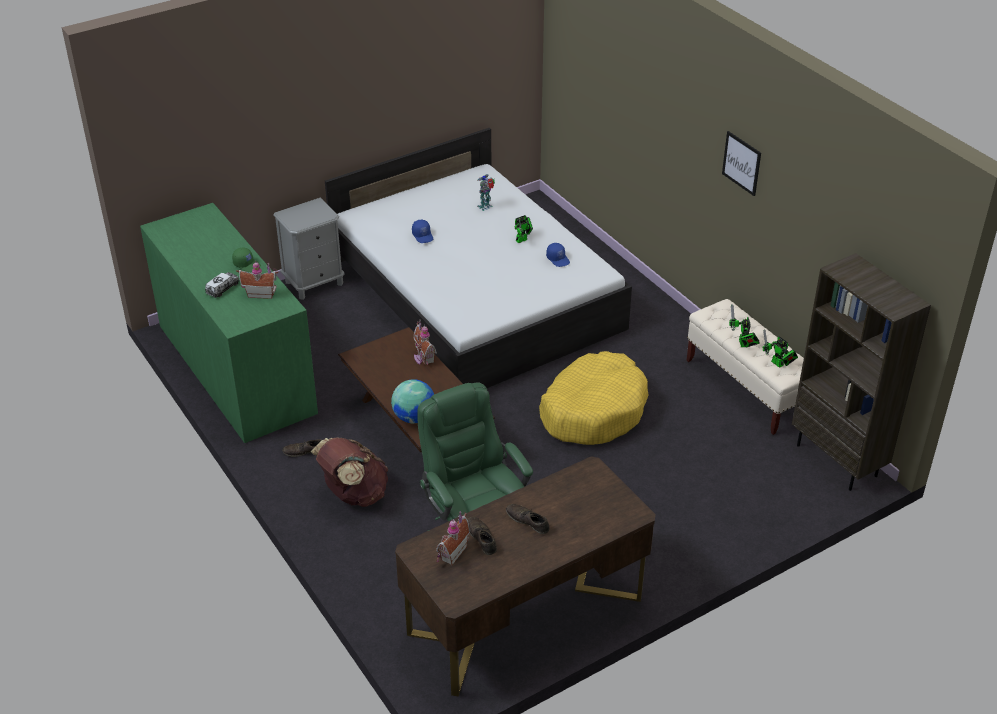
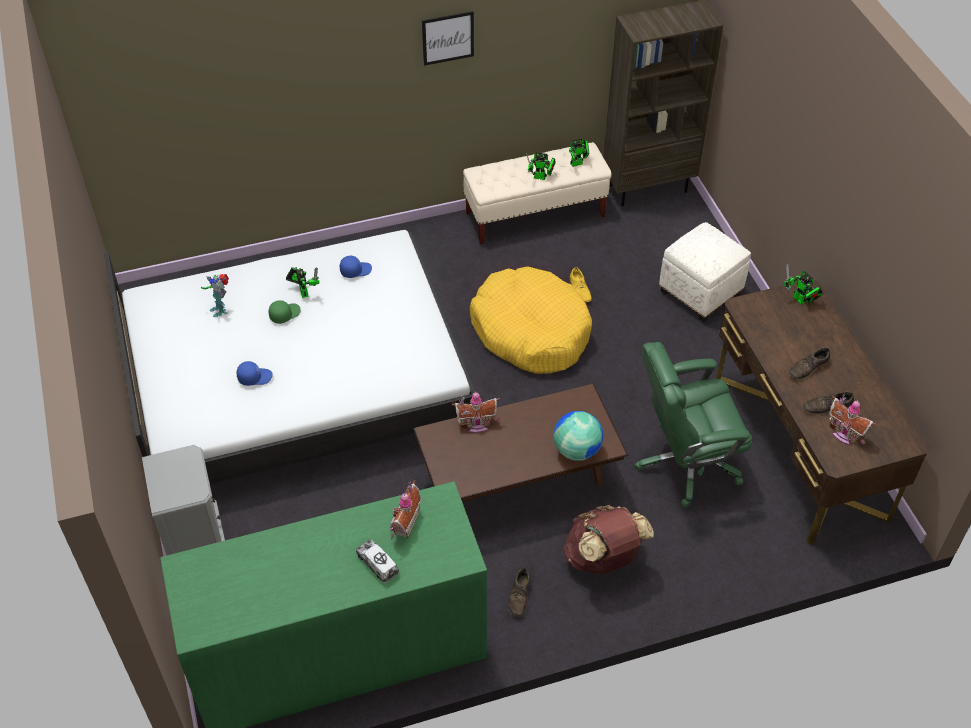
camera: 75 degrees left, 10 degrees up
(247, 264) = (333, 531): green cap -> green cap (284, 314)
(619, 509) = (801, 300): none -> toy robot
(662, 433) = (580, 290): none -> yellow shoe
(701, 519) = (701, 293): none -> white ottoman

